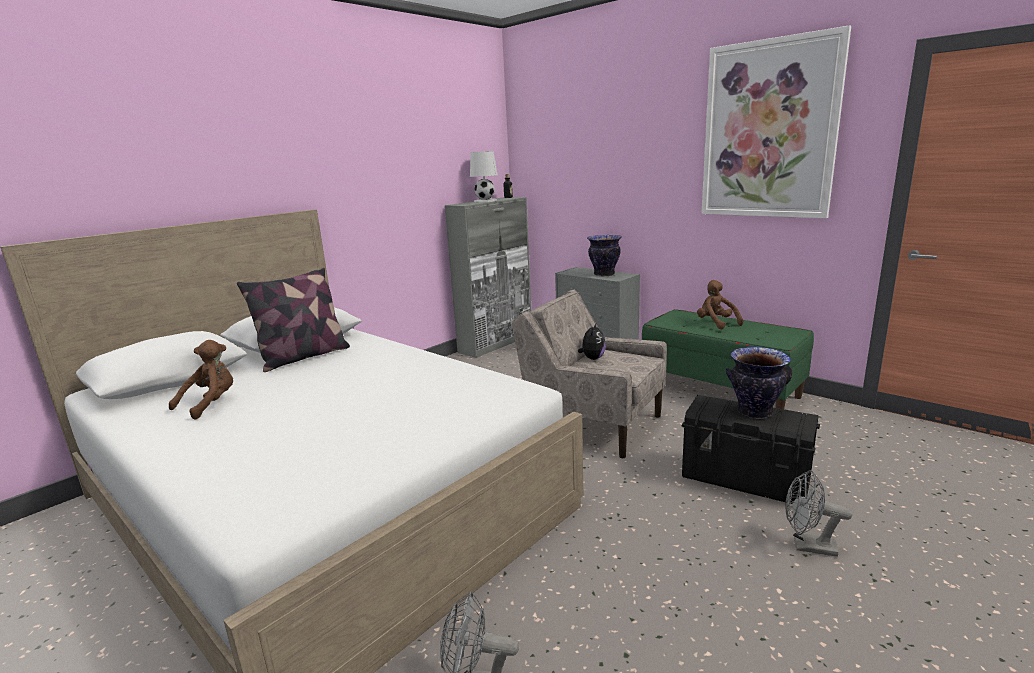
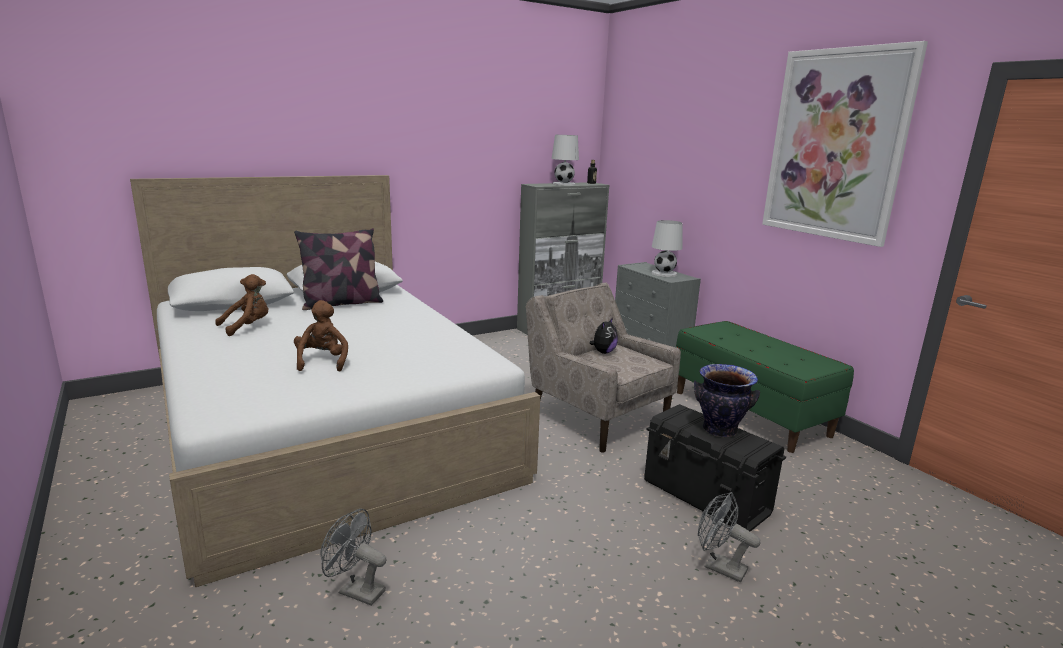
camera: 15 degrees right, 0 degrees up
(604, 274) = (663, 273): vase -> white table lamp
(716, 323) = (755, 342): brown plush toy -> brown plush toy (322, 362)

